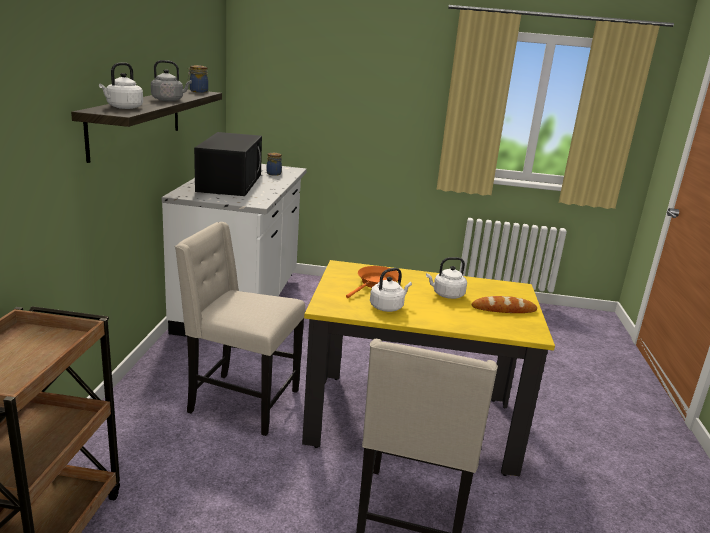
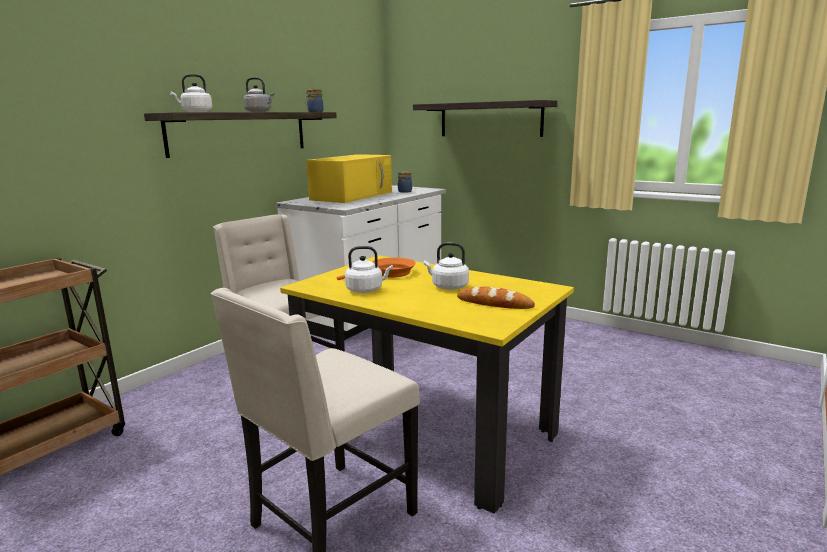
camera: 30 degrees right, 5 degrees down
(230, 182) = (352, 195): black microwave -> yellow microwave
(354, 100) = (490, 119): none -> shelf

